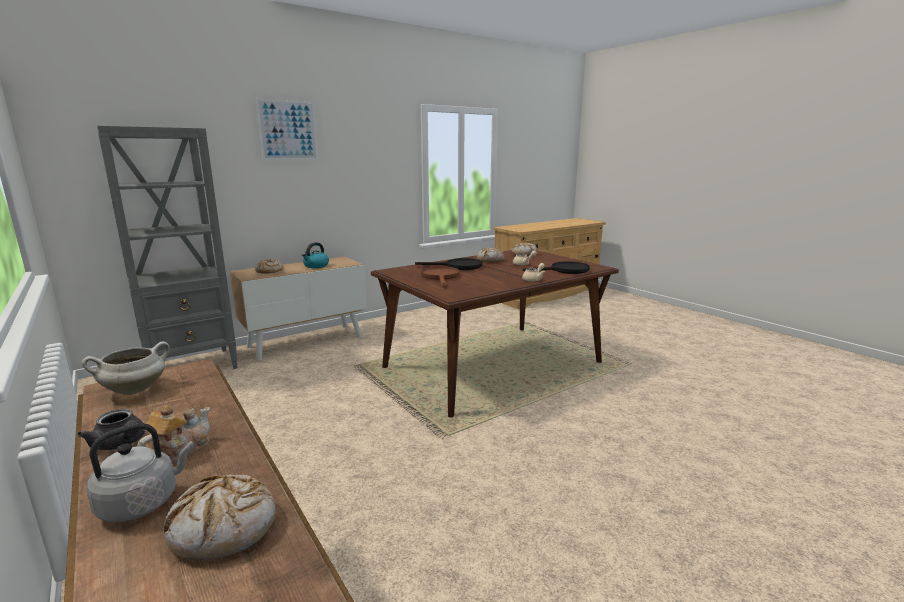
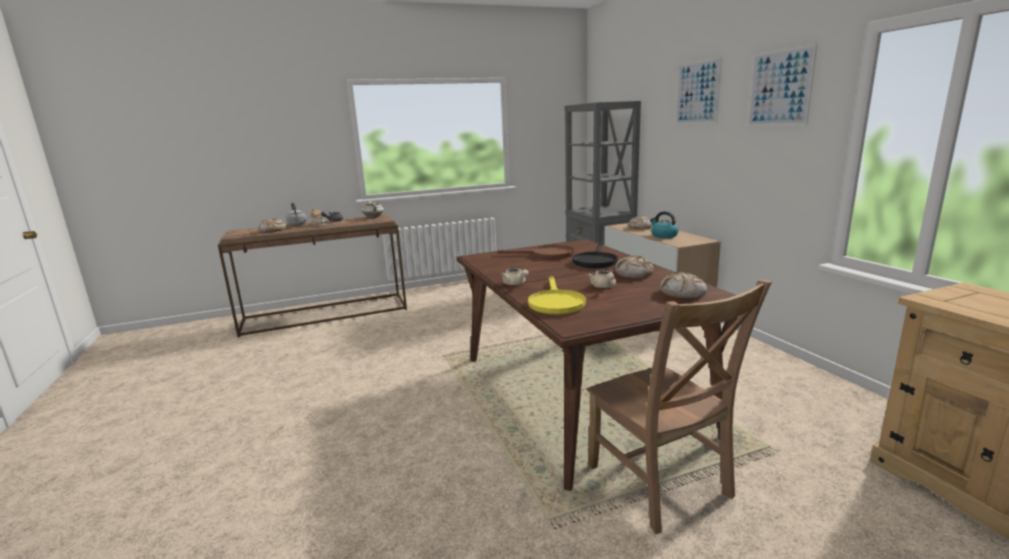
camera: 105 degrees right, 0 degrees up
(372, 135) = (779, 88): none -> picture
(564, 270) = (555, 302): black frying pan -> yellow frying pan
(573, 343) = (661, 485): none -> brown chair

